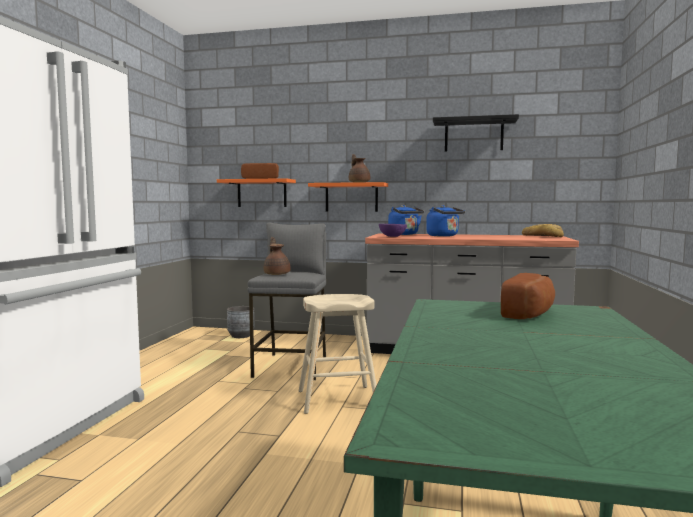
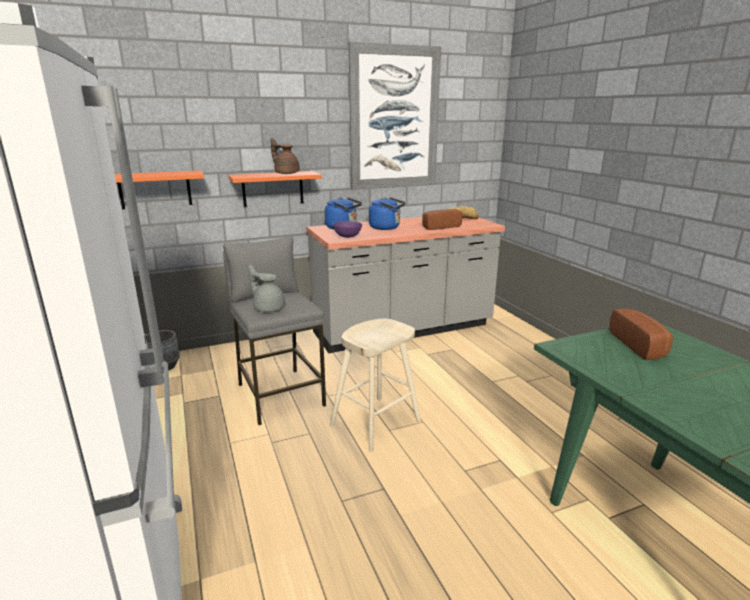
camera: 35 degrees left, 15 degrees up
(261, 179) = (159, 173): bread -> bread (439, 227)
(277, 274) = (268, 308): brown teapot -> grey teapot
(473, 135) = (394, 119): black shelf -> picture

